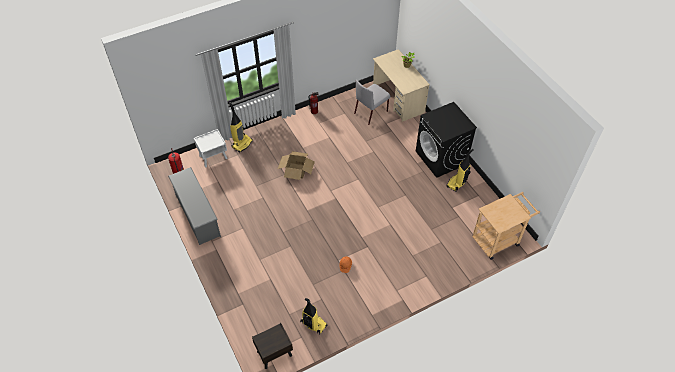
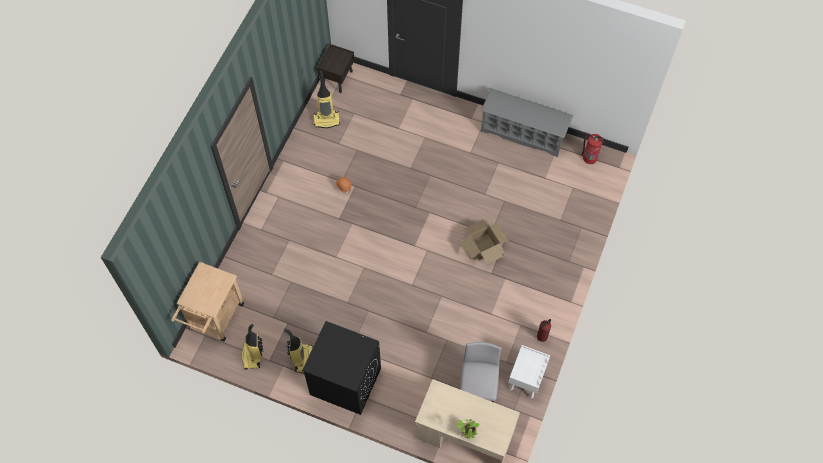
camera: 140 degrees right, 10 degrees up
(213, 157) = (580, 199): white nightstand -> white nightstand (526, 379)
(242, 144) = (571, 235): vacuum cleaner -> vacuum cleaner (253, 356)

